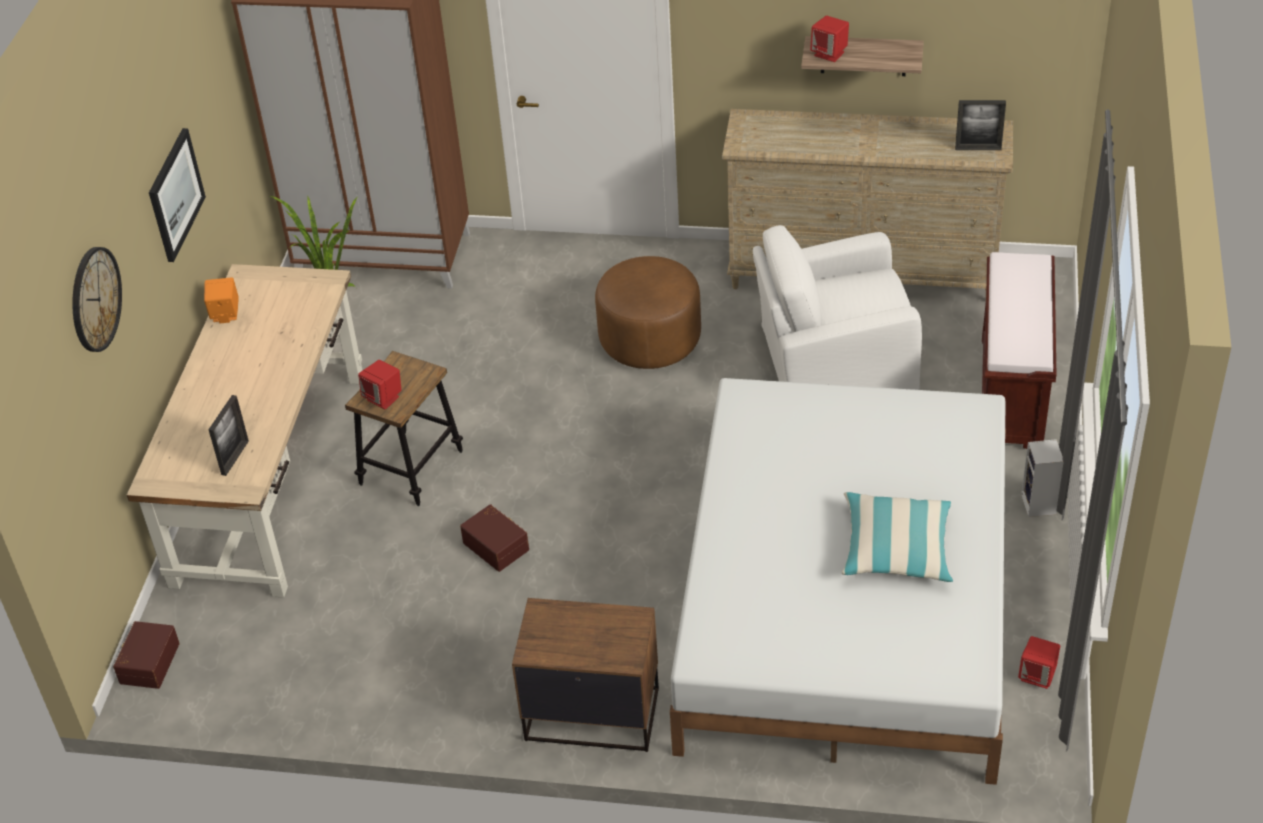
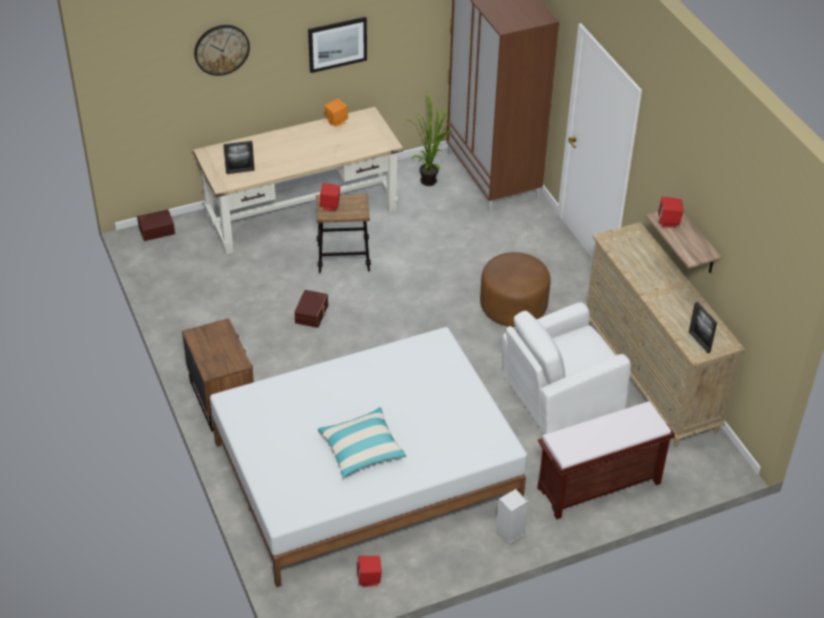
camera: 55 degrees right, 0 degrees up
(835, 361) = (561, 393): white armchair -> white armchair turned 75 degrees counterclockwise

